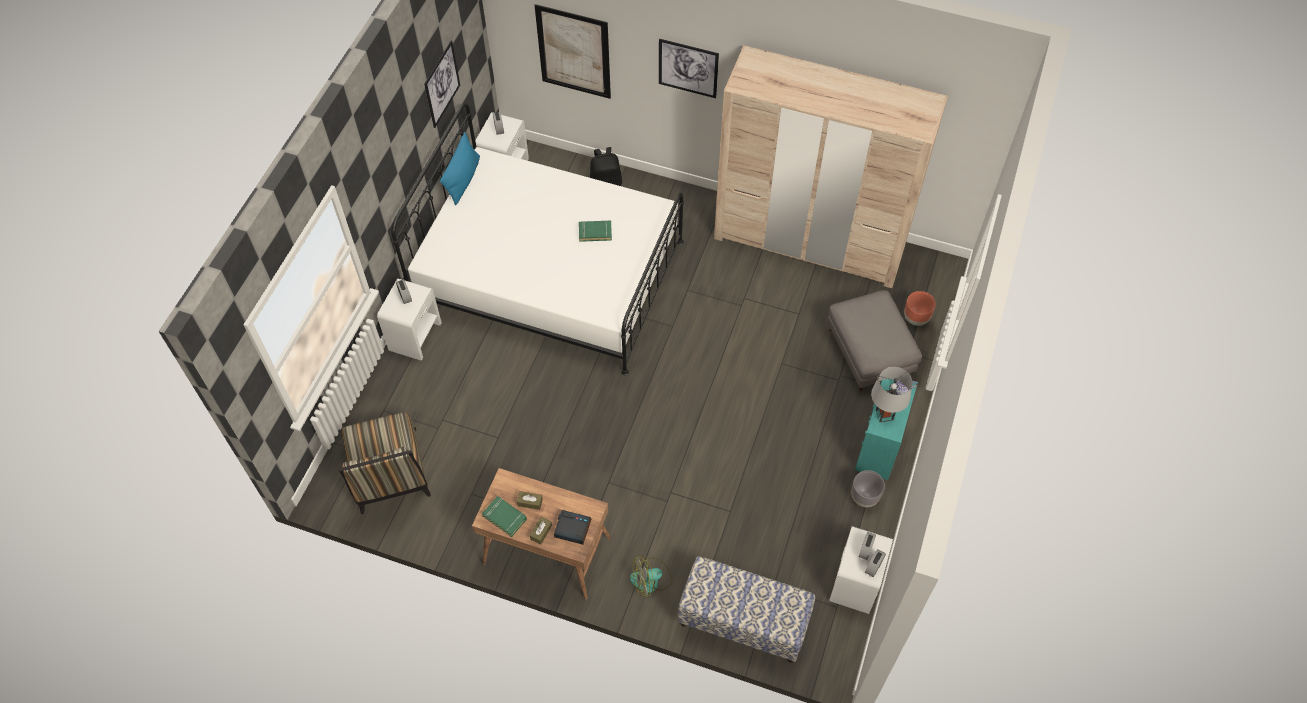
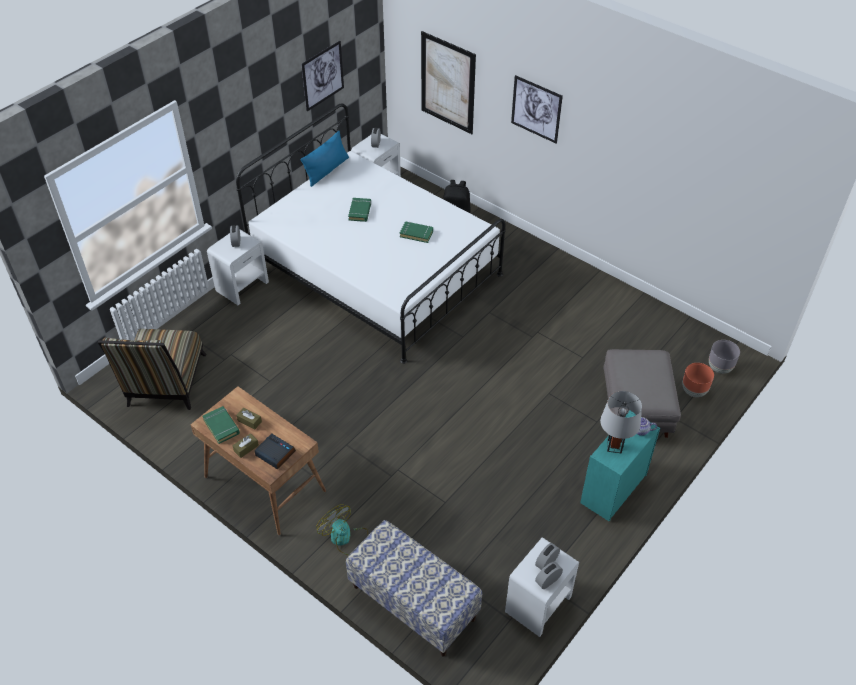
camera: 20 degrees right, 10 degrees down
(523, 222) = (360, 211): none -> green book
(651, 580) = (345, 538): fan -> fan turned 45 degrees clockwise
(810, 241) = (618, 303): beige wardrobe -> none
(864, 497) = (579, 530): grey planter -> grey planter (719, 367)

